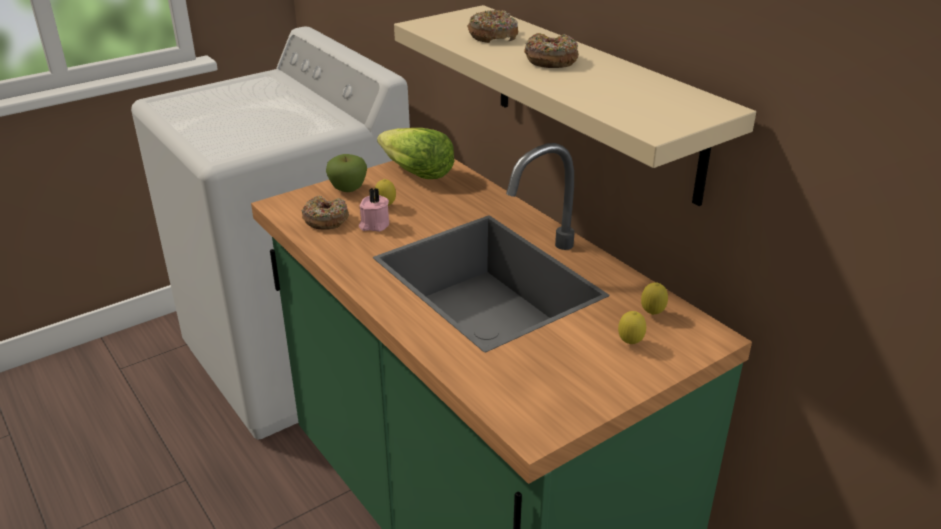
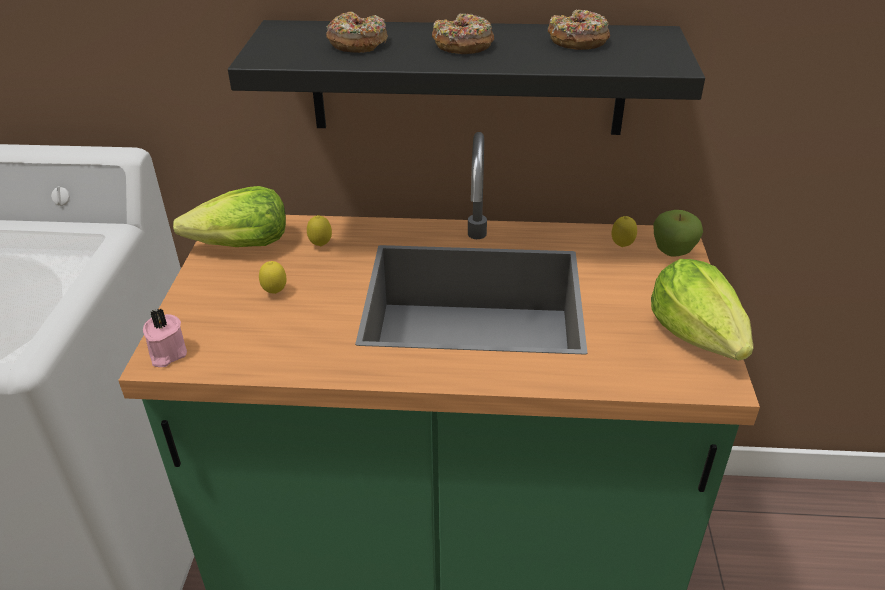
camera: 50 degrees left, 5 degrees up
(325, 220) = (241, 342): donut -> donut (578, 41)
(348, 189) = (204, 300): apple -> apple (673, 252)
(374, 225) = (298, 316): pink candle -> pink candle (166, 354)
(582, 398) = (698, 335): none -> lettuce
(595, 101) = (467, 78): beige shelf -> black shelf
(630, 343) = (649, 276): lemon -> lemon (321, 245)

